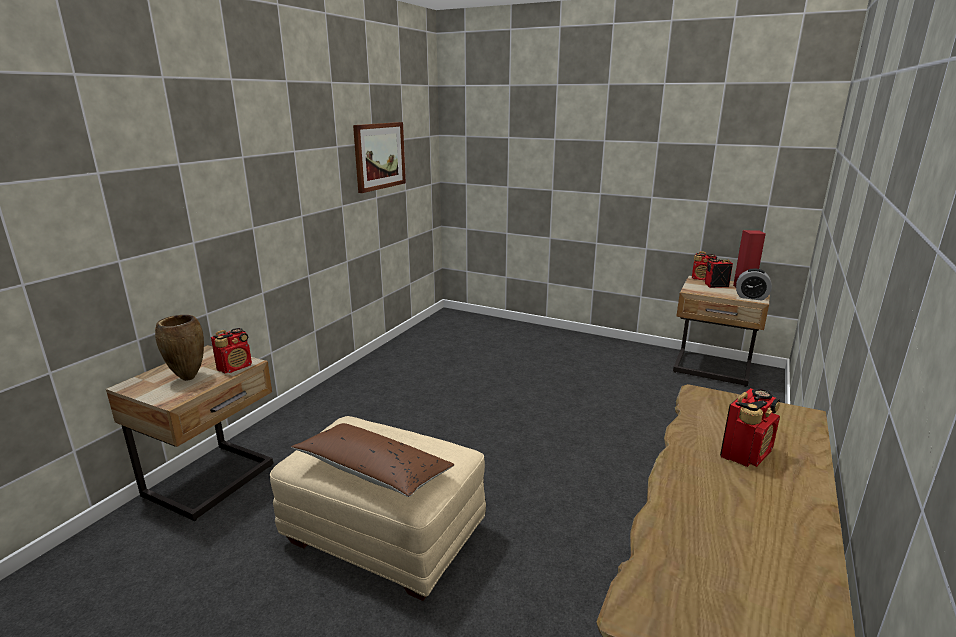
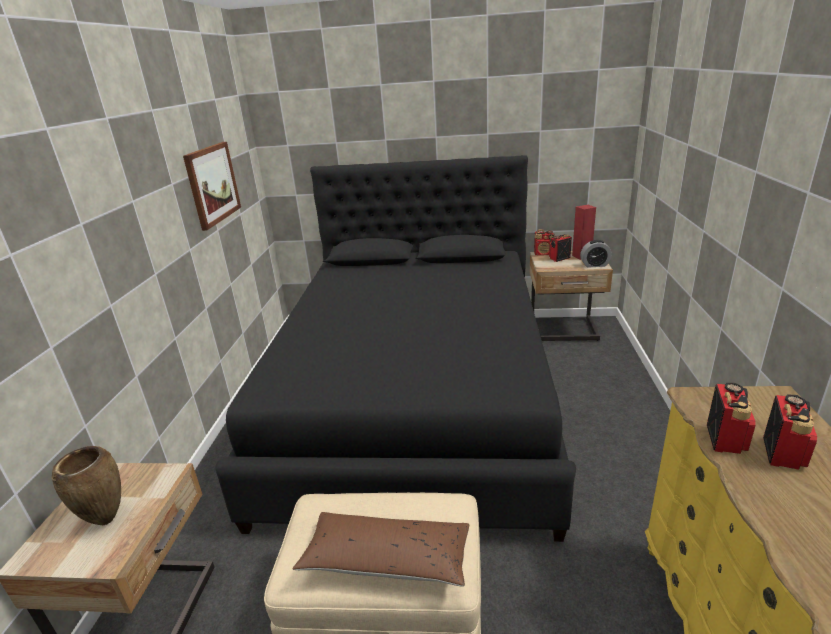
camera: 20 degrees left, 5 degrees up
(235, 367) = (158, 485): radio -> radio (725, 439)
(516, 391) = (417, 399): none -> black bed

